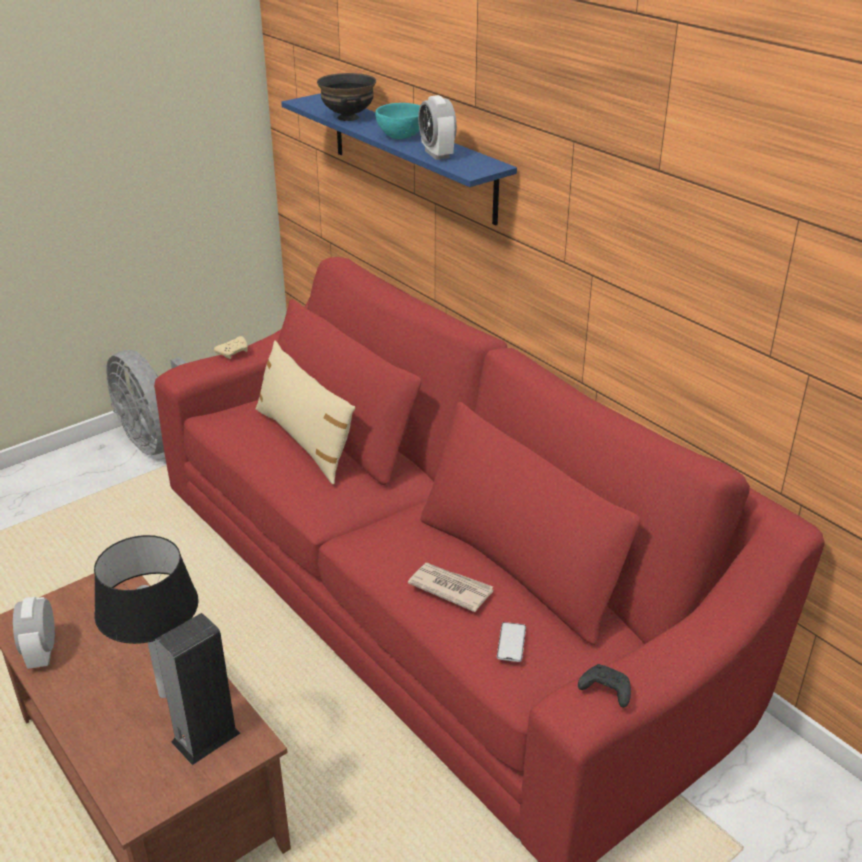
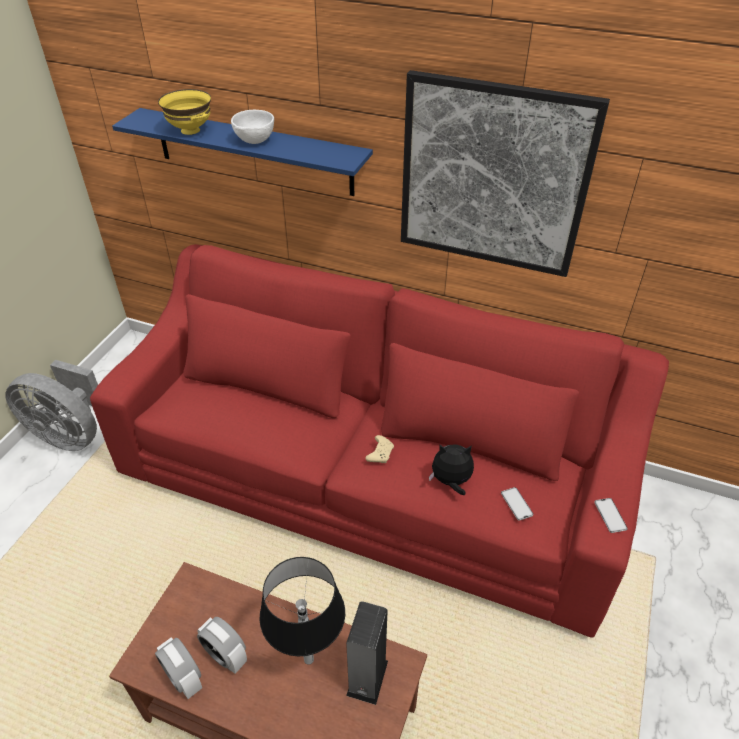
camera: 30 degrees left, 10 degrees up
(233, 352) = (141, 350): beige game controller -> beige game controller (380, 453)
(305, 440) = (254, 405): beige pillow -> none
(348, 117) = (191, 130): black bowl -> yellow bowl
(400, 136) = (254, 140): turquoise bowl -> white bowl
(437, 154) = (302, 151): alarm clock -> alarm clock (226, 656)
(450, 588) = (451, 482): newspaper -> plush toy
(604, 690) = (610, 515): black game controller -> phone
(633, 221) = (493, 177): none -> picture

